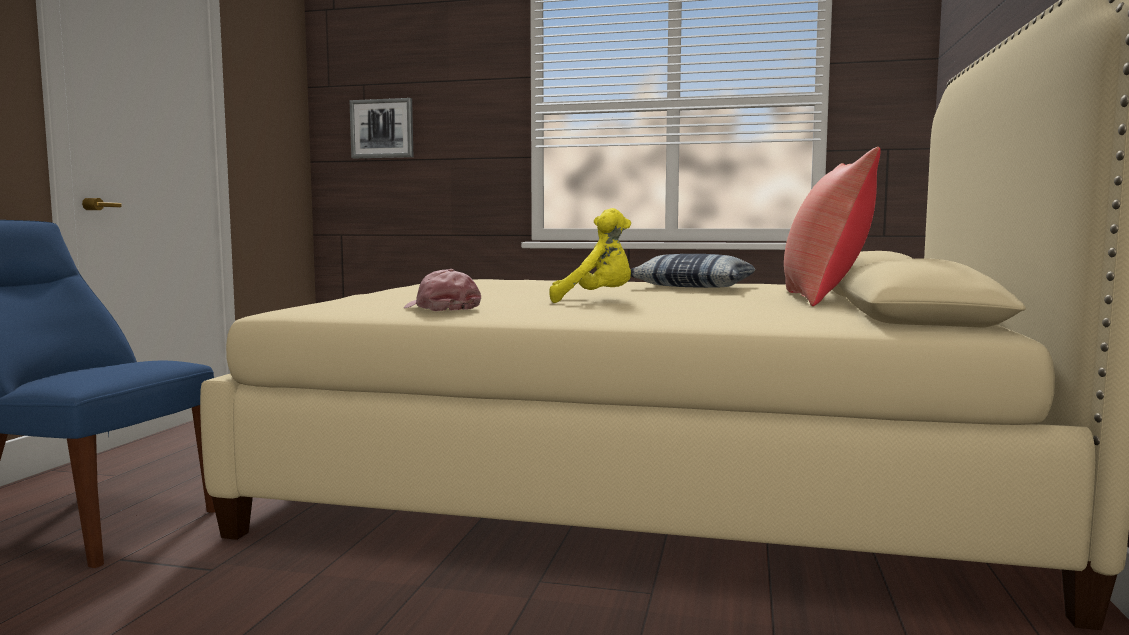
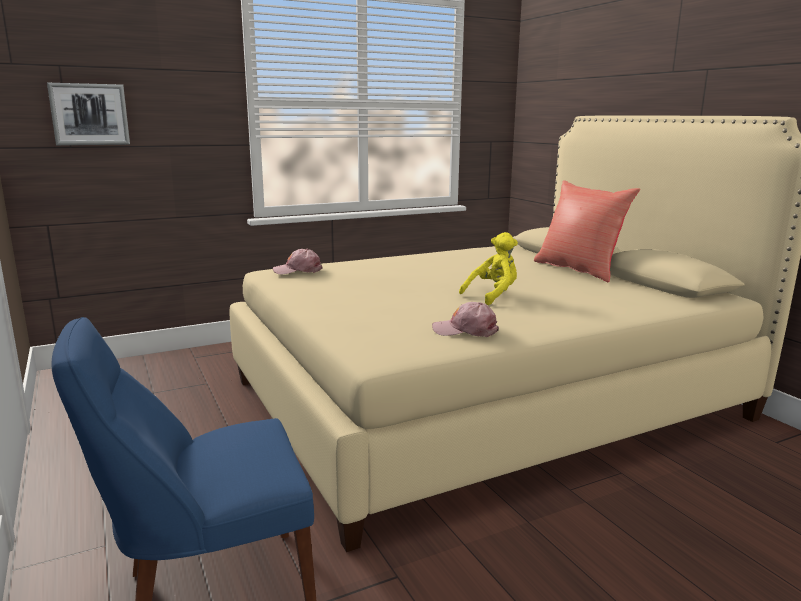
camera: 40 degrees left, 10 degrees up
(474, 277) = (298, 270): none -> pink cap
(692, 287) = (472, 263): pillow -> none

